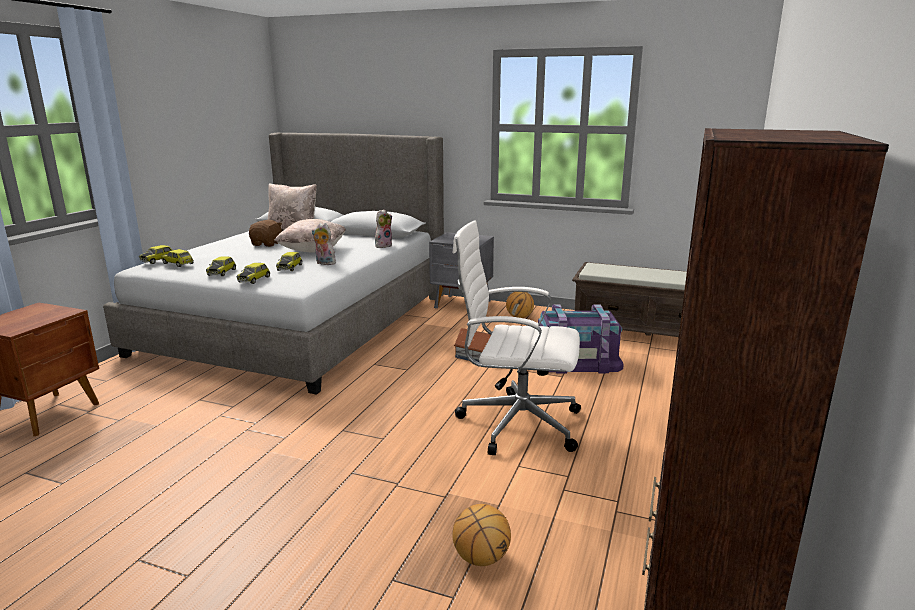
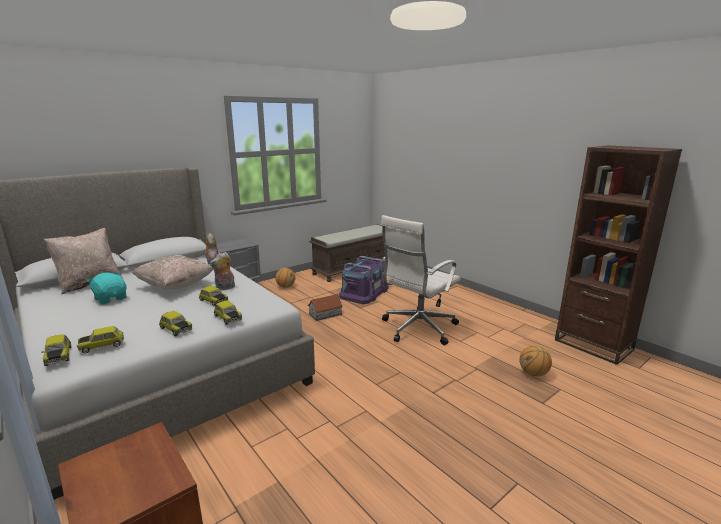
camera: 60 degrees left, 0 degrees up
(267, 244) = (111, 298): brown plush toy -> turquoise plush toy

